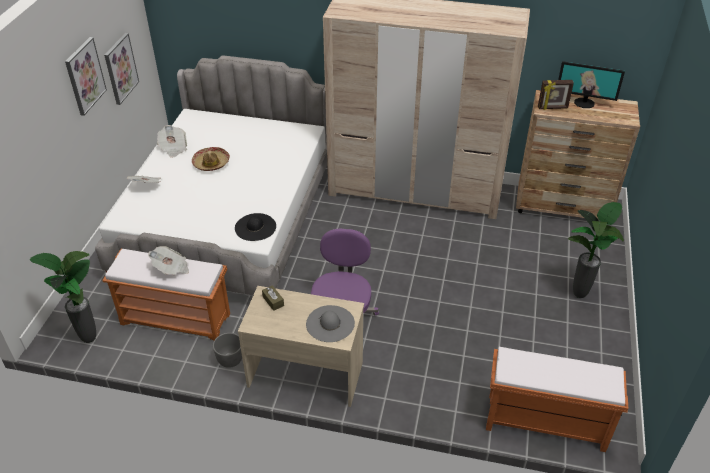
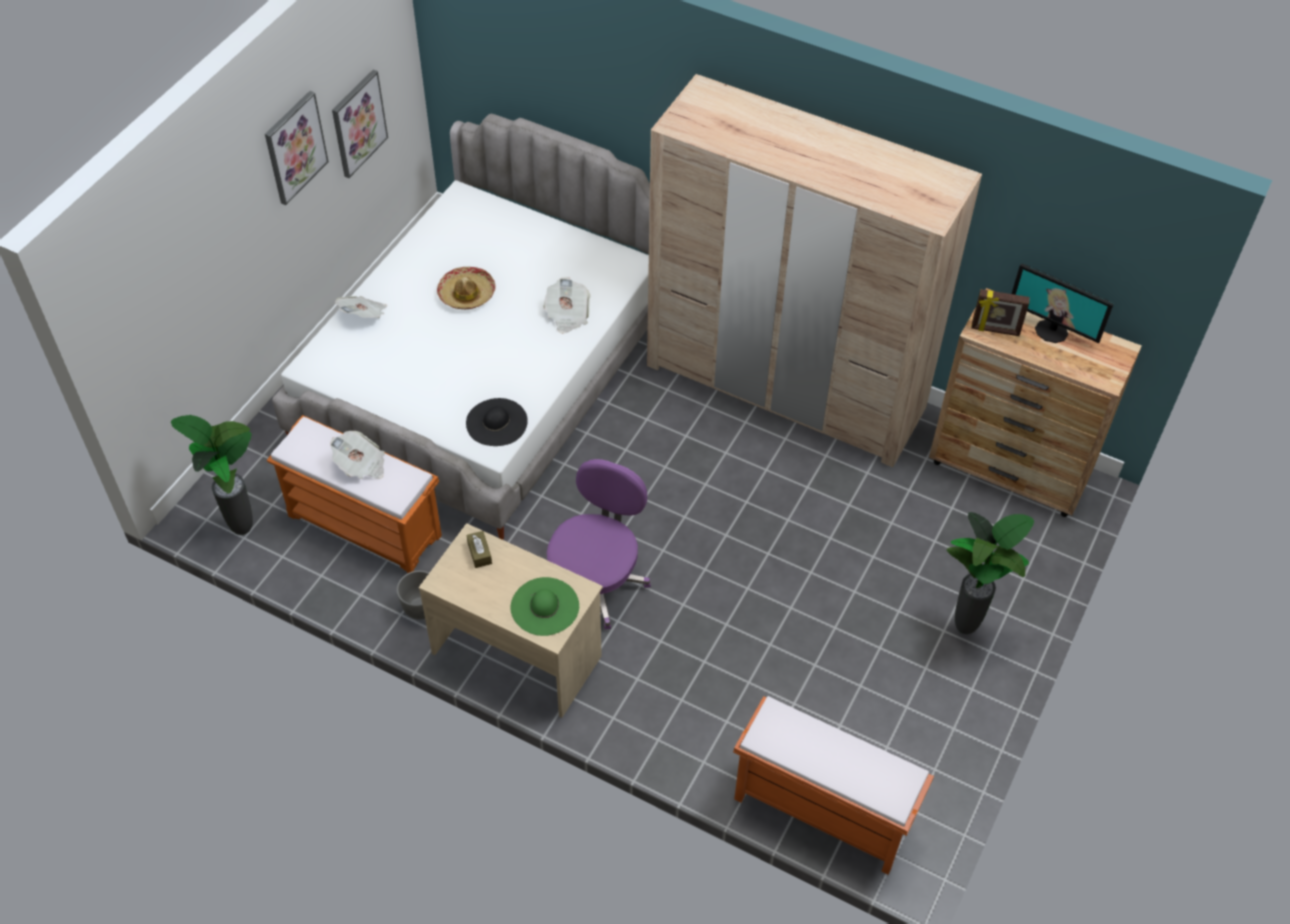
camera: 15 degrees right, 10 degrees up
(173, 148) = (419, 254): newspaper -> newspaper (567, 315)
(330, 323) = (545, 606): grey hat -> green hat

